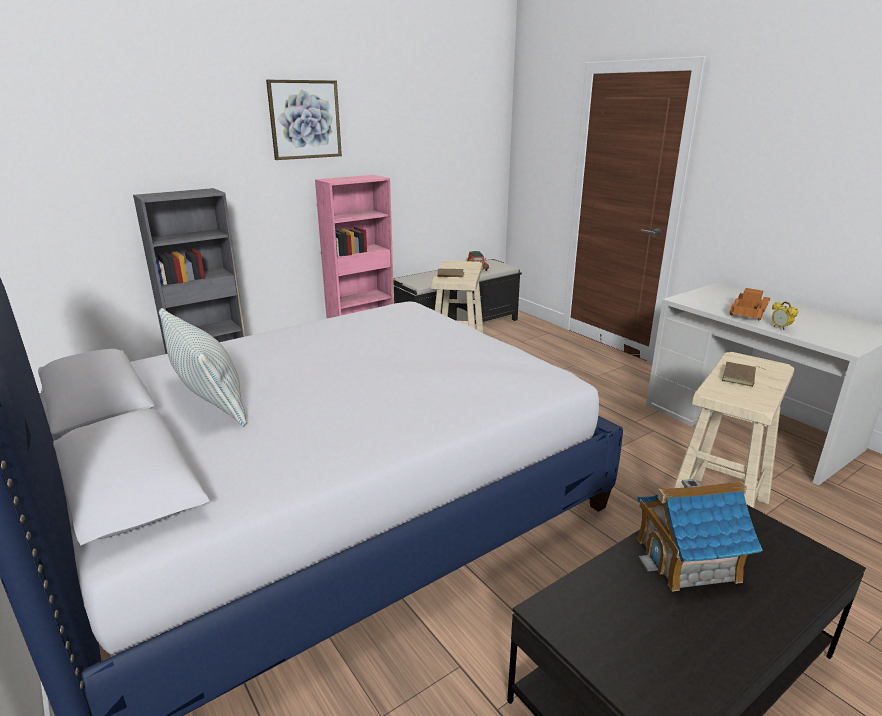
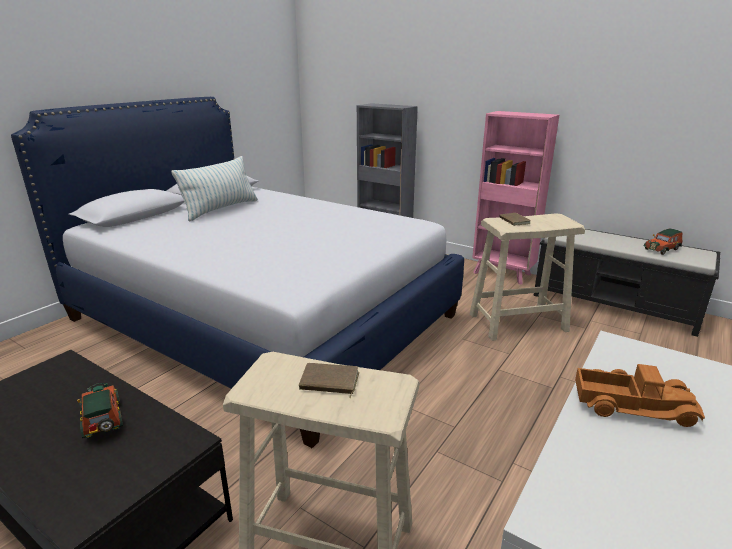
camera: 70 degrees right, 0 degrees up
(305, 119) = (501, 56): picture -> none
(688, 559) = (103, 420): toy house -> toy car
(780, 328) = (582, 437): alarm clock -> none

